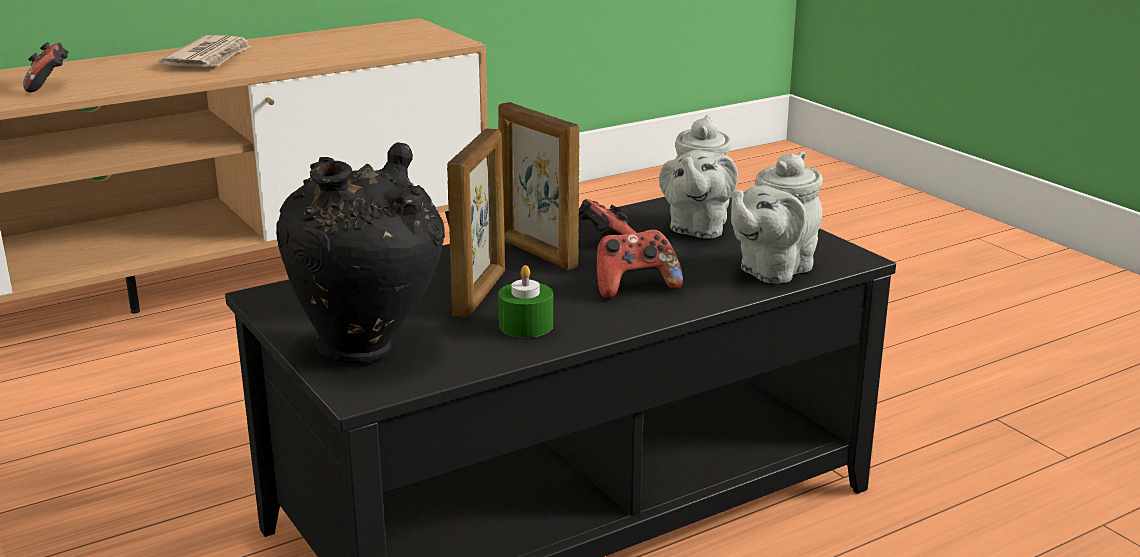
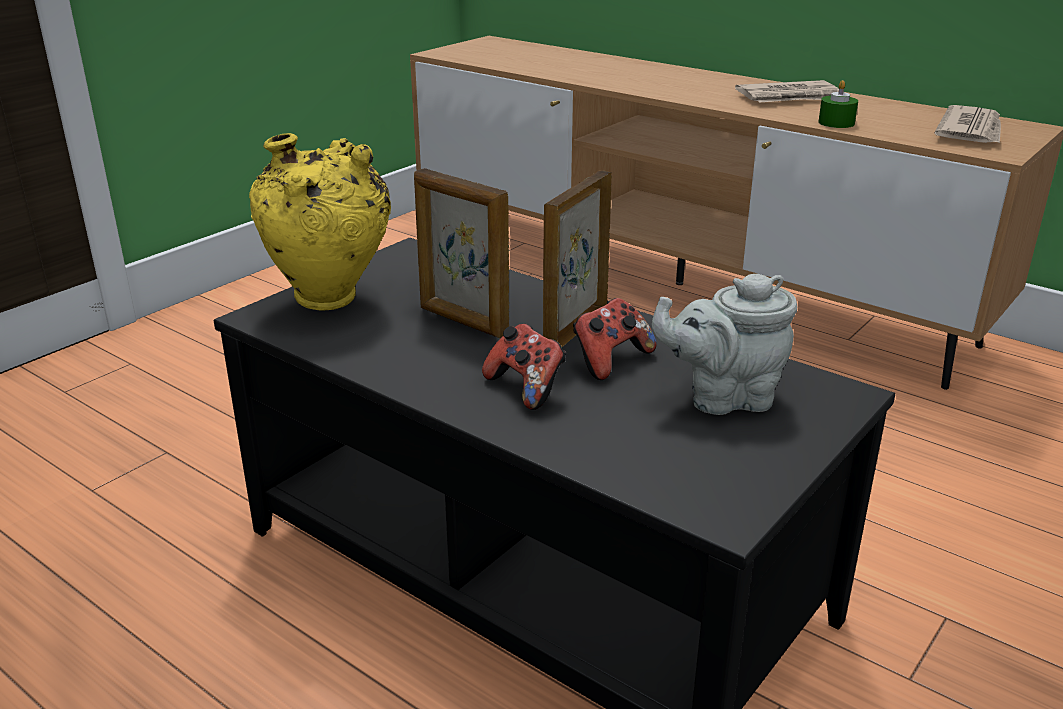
camera: 70 degrees right, 5 degrees up
(49, 86) = (650, 81): game controller -> none
(368, 349) = (331, 302): black vase -> yellow vase
(392, 36) = (971, 130): none -> newspaper
(480, 294) = (462, 321): picture frame -> picture frame turned 45 degrees clockwise
(526, 325) = (406, 352): green candle -> green candle (836, 123)
(771, 270) = (634, 462): grey teapot -> none

